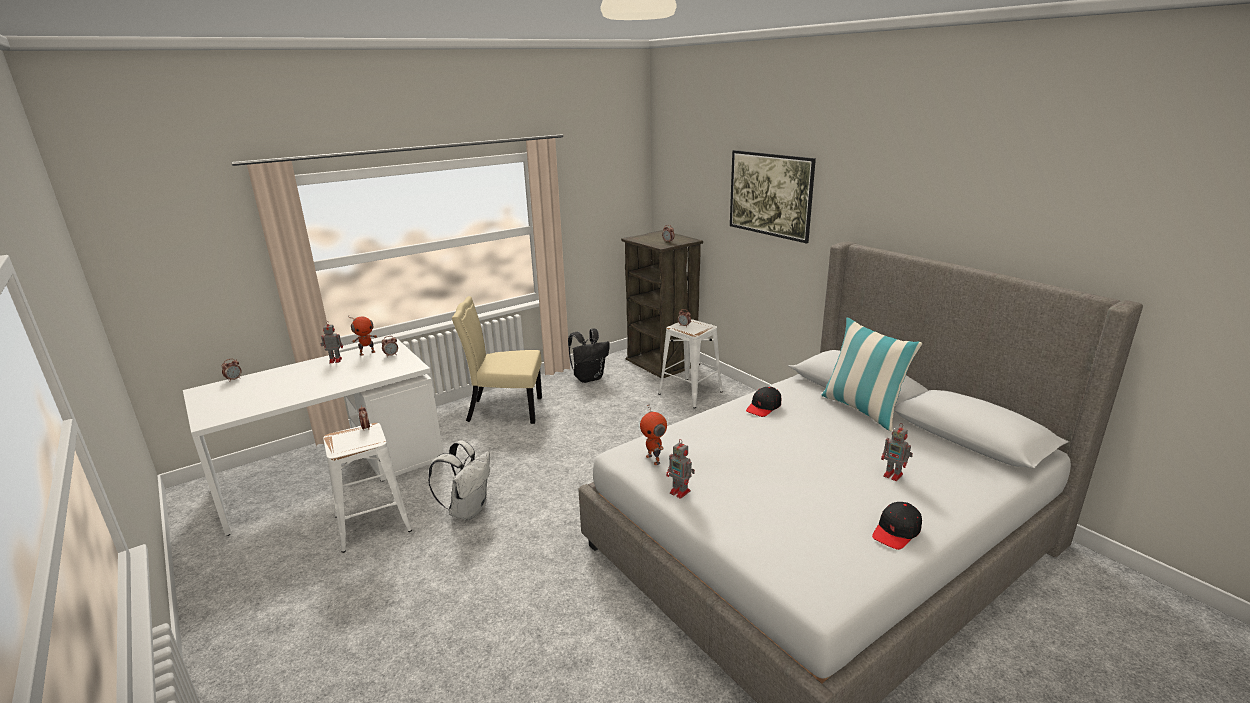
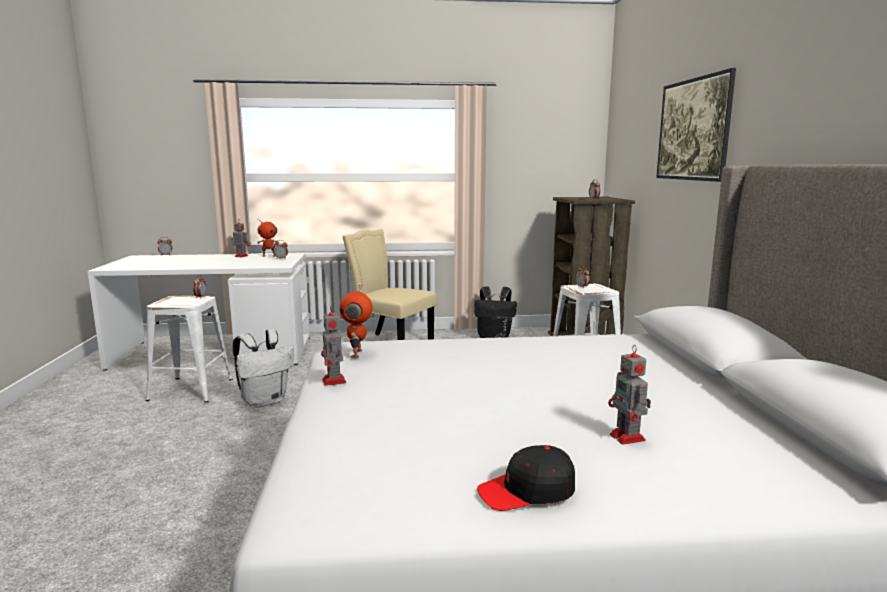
camera: 30 degrees right, 10 degrees down
(763, 407) = (555, 346): black cap -> none
(862, 409) = (689, 373): pillow -> none

